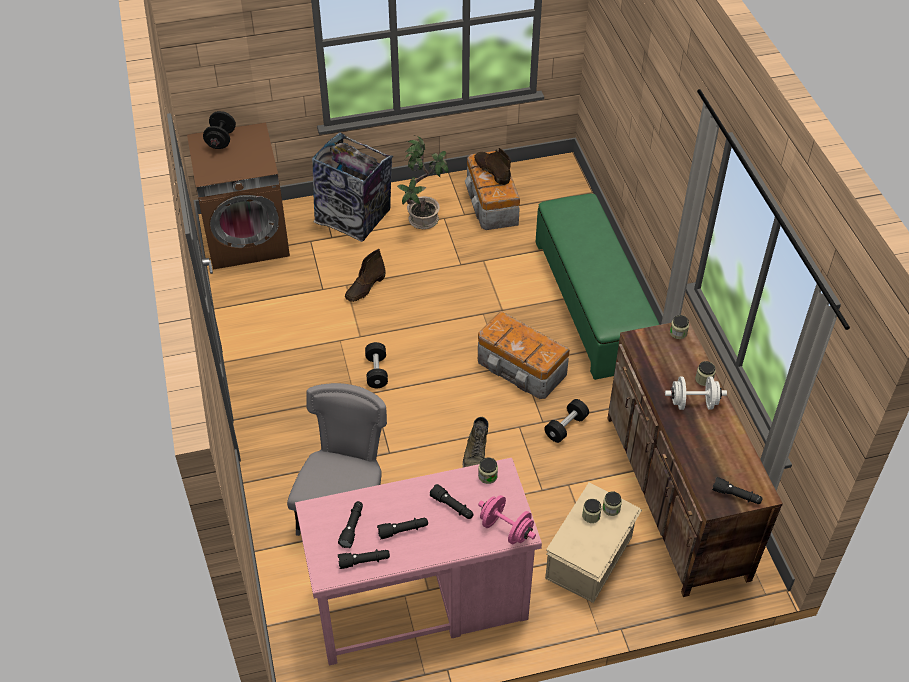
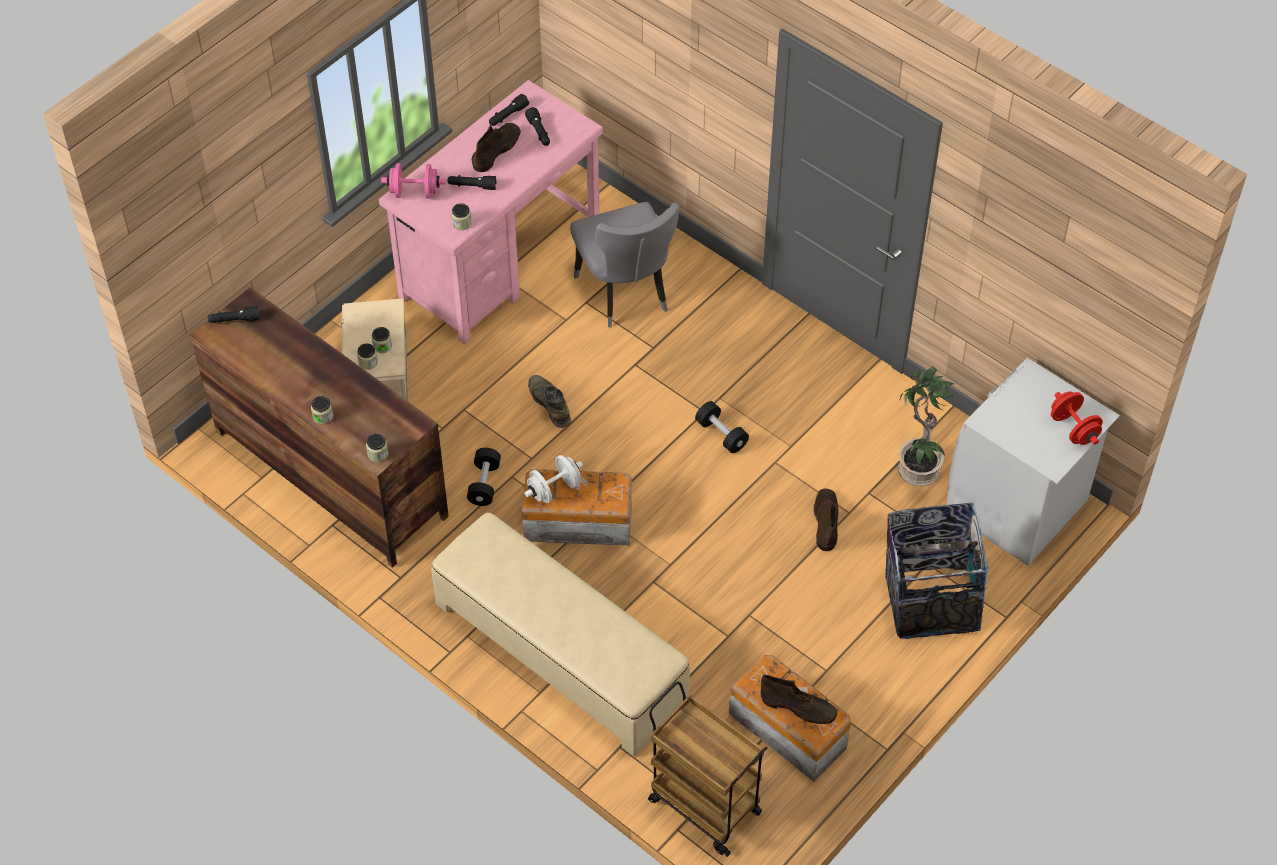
camera: 145 degrees right, 5 degrees up
(221, 140) = (1073, 429): black dumbbell -> red dumbbell
(247, 237) = (1017, 507): brown washing machine -> white washing machine
(403, 530) = (496, 150): black flashlight -> brown boot
(424, 220) = (846, 652): potted plant -> potted plant (916, 468)
(569, 195) = (703, 806): none -> brown cart
(592, 302) = (559, 651): green bench -> beige bench
(693, 403) = (320, 386): white dumbbell -> white dumbbell (554, 489)

